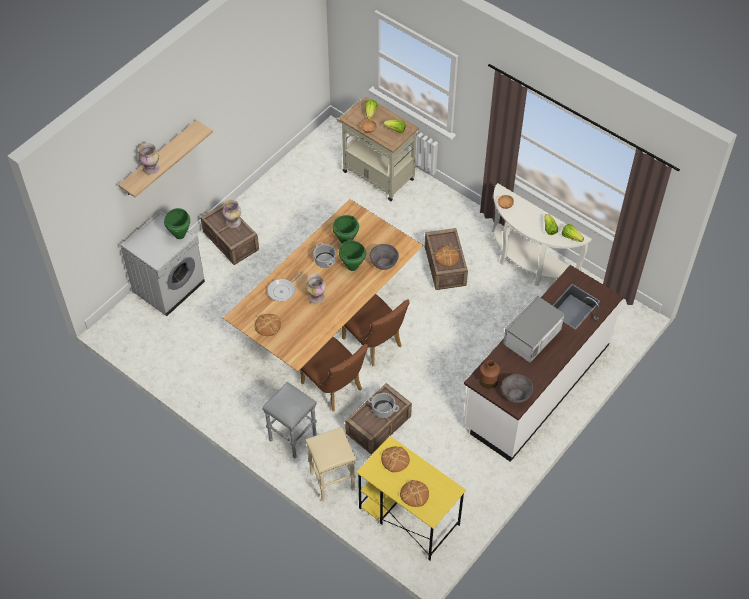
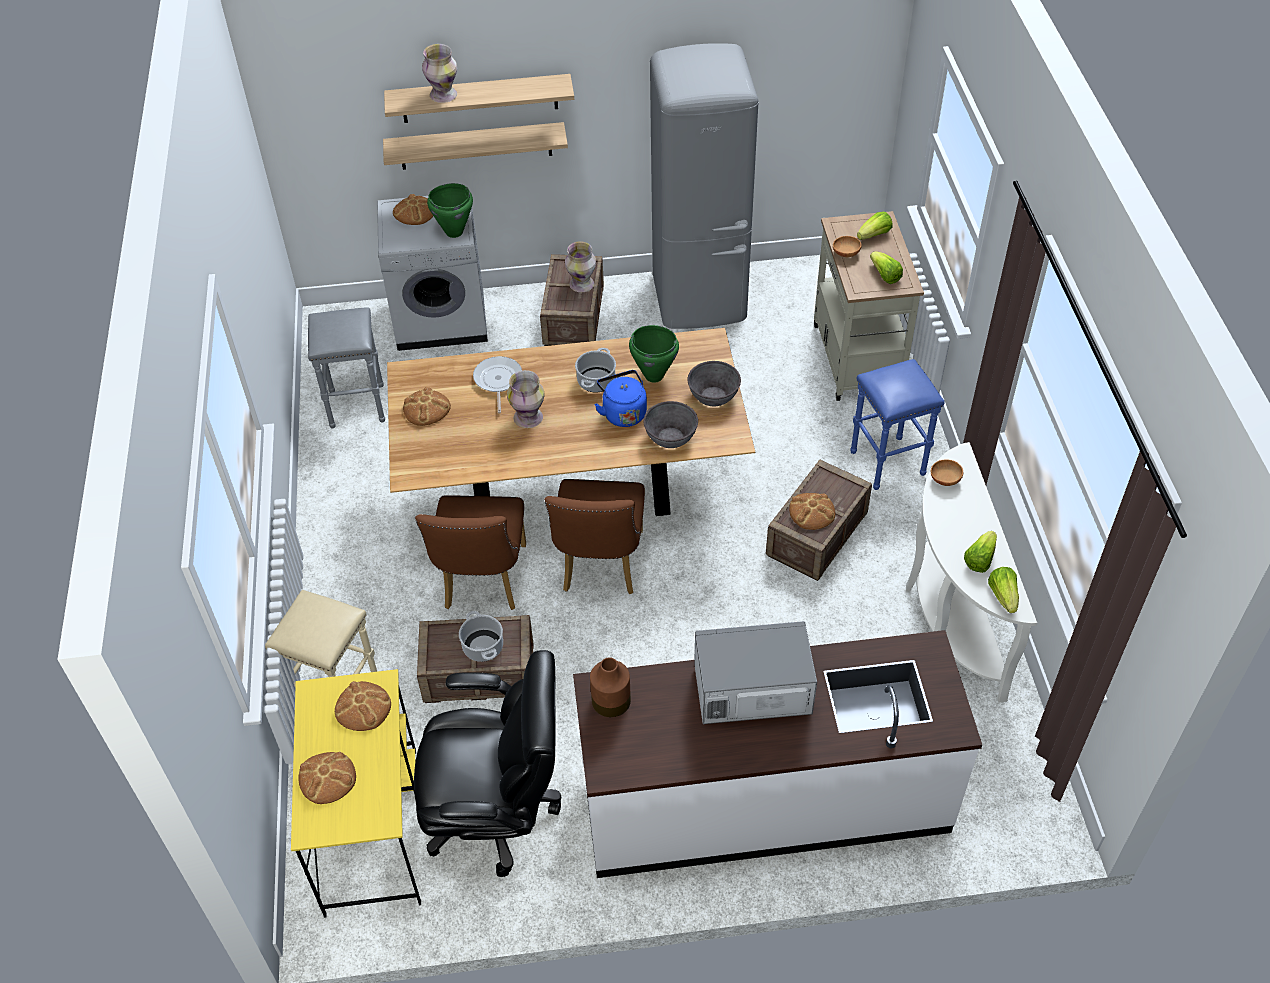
camera: 45 degrees right, 5 degrees down
(147, 238) = (414, 212): none -> bread
(160, 184) = (475, 146): none -> shelf
(280, 193) = (701, 300): none -> grey fridge
(283, 290) = (498, 381): frying pan -> frying pan turned 90 degrees clockwise
(291, 437) = (358, 600): grey stool -> grey stool (355, 405)
(352, 266) = (623, 412): green cooking pot -> blue kettle
(438, 215) = (885, 462): none -> blue stool
(449, 470) = (498, 815): none -> black office chair
(516, 394) = (626, 754): grey bowl -> grey bowl (713, 396)

